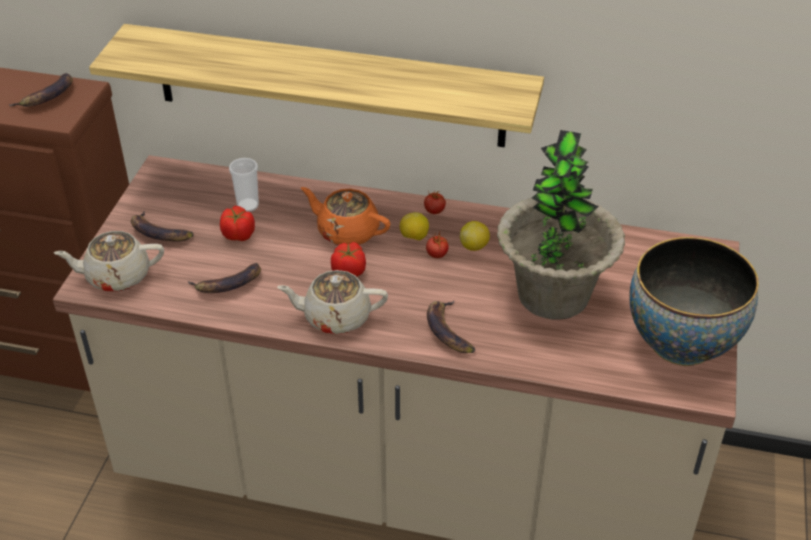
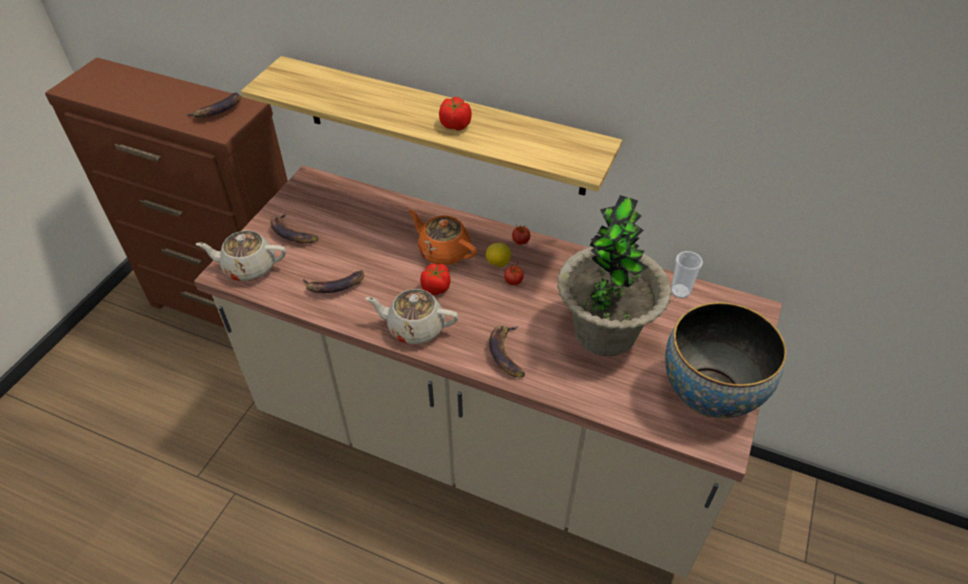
camera: 10 degrees right, 5 degrees up
(238, 234) = (355, 243): tomato -> tomato (455, 125)
(248, 205) = (369, 218): cup -> cup (680, 291)
(474, 246) = (547, 278): lemon -> none

